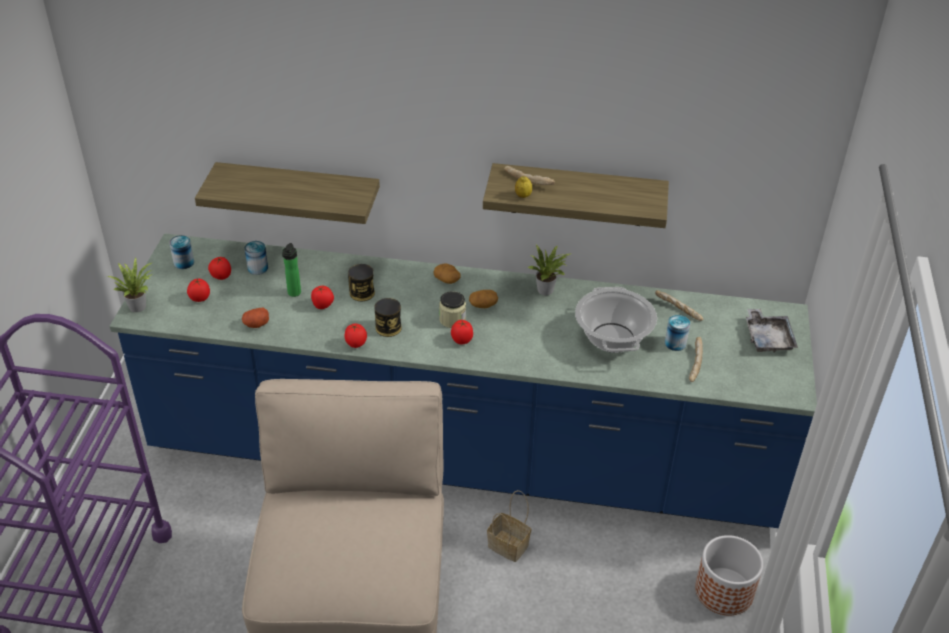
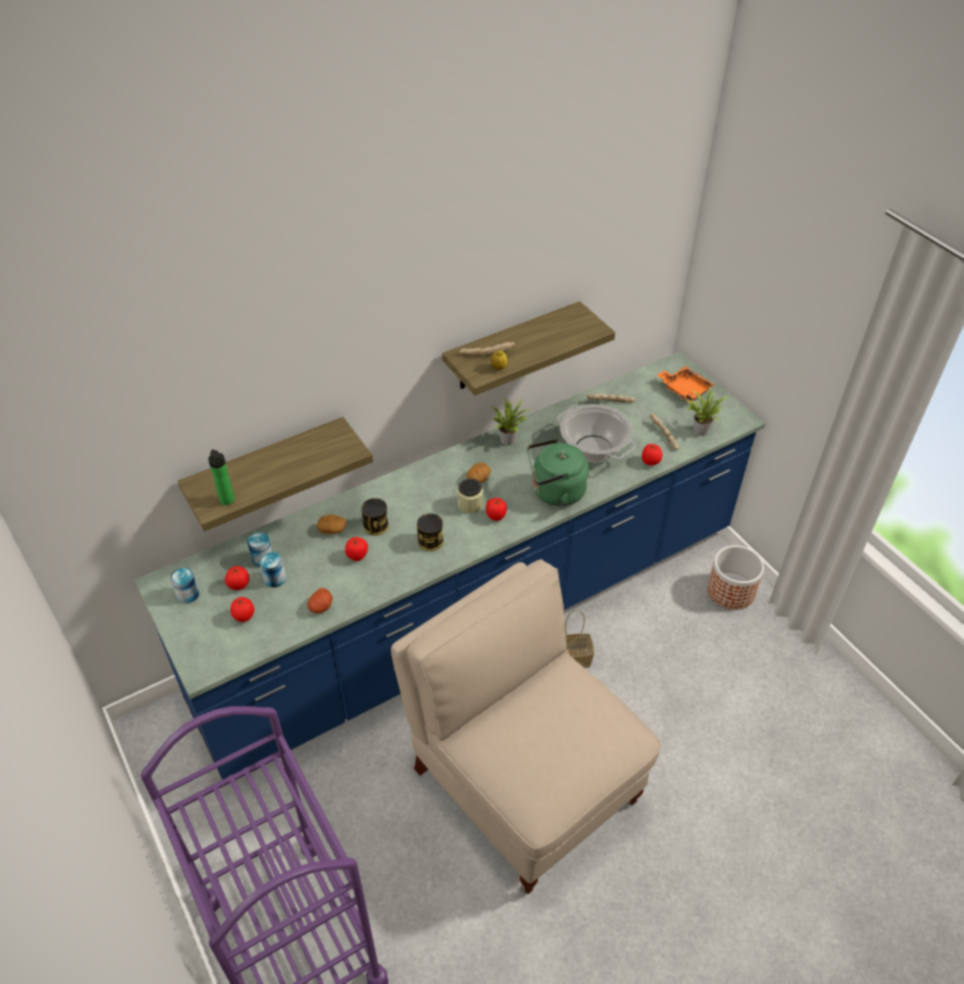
camera: 40 degrees left, 5 degrees up
(138, 305) = (193, 658): potted plant -> potted plant (699, 429)
(293, 294) = (321, 561): bottle -> bottle (228, 501)
(356, 344) = (422, 571): tomato -> tomato (650, 462)
(447, 280) = (428, 474): potato -> potato (332, 529)
(534, 351) = (555, 492): none -> green kettle
(675, 343) = (636, 428): can -> can (275, 578)
(768, 338) = (684, 389): grey tray -> orange tray

